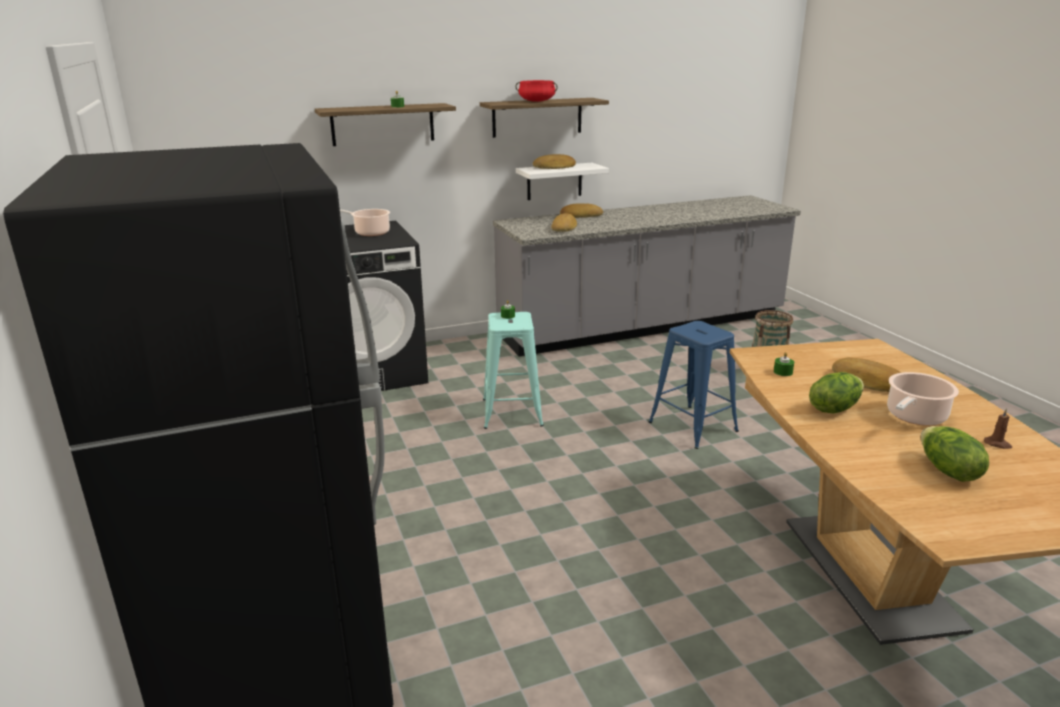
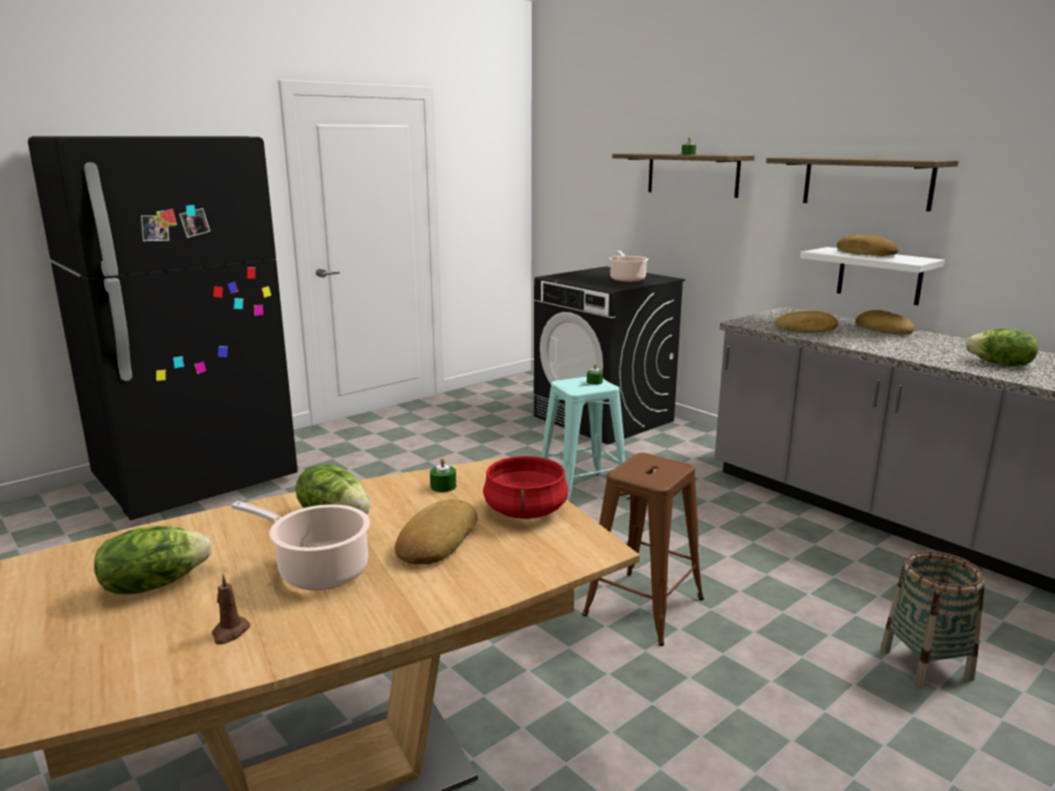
camera: 70 degrees right, 5 degrees down
(536, 101) = (843, 158): red cooking pot -> red cooking pot (524, 510)
(671, 215) = (1000, 364): none -> lettuce
(692, 426) = (644, 607): blue stool -> brown stool

